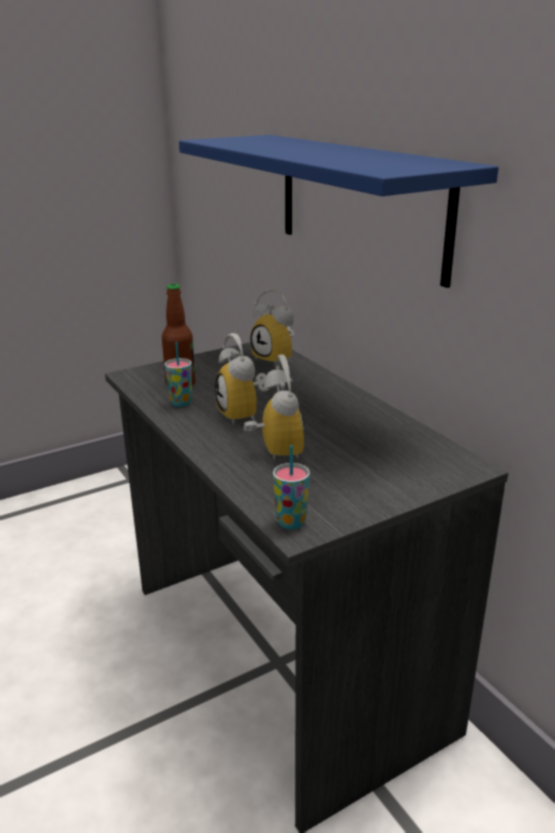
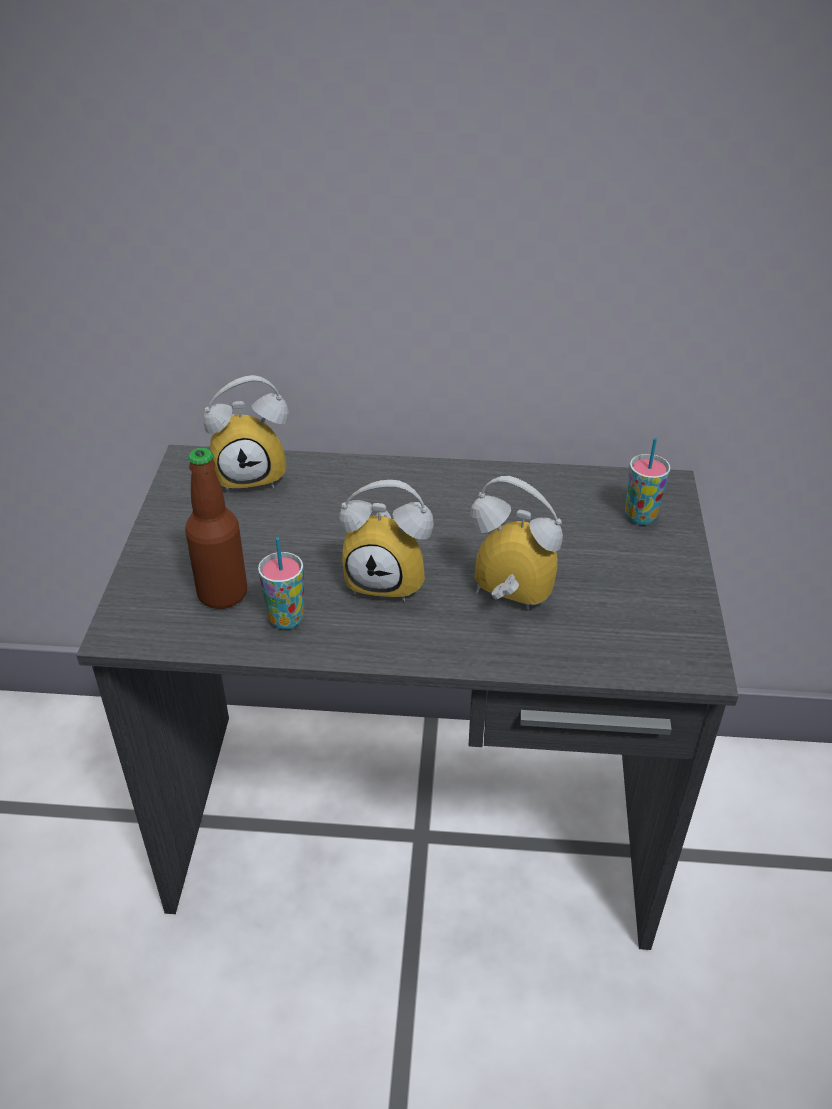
camera: 55 degrees left, 15 degrees up
(291, 522) = (676, 661): cup -> cup (640, 516)
(359, 203) = (365, 206): blue shelf -> none

